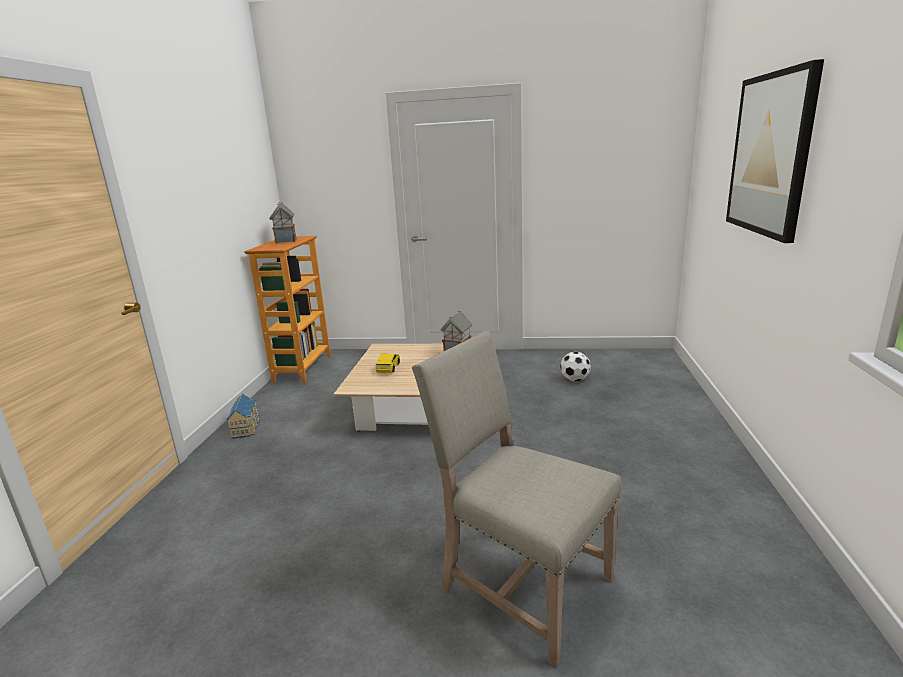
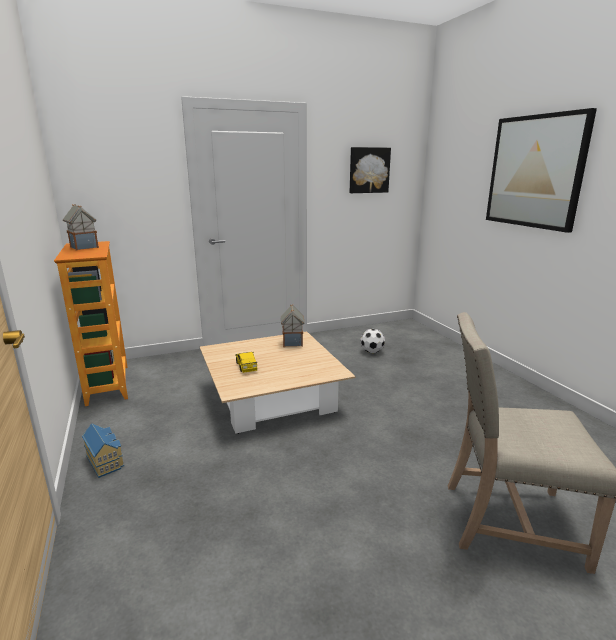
camera: 30 degrees left, 0 degrees up
(605, 156) = (368, 170): none -> picture

